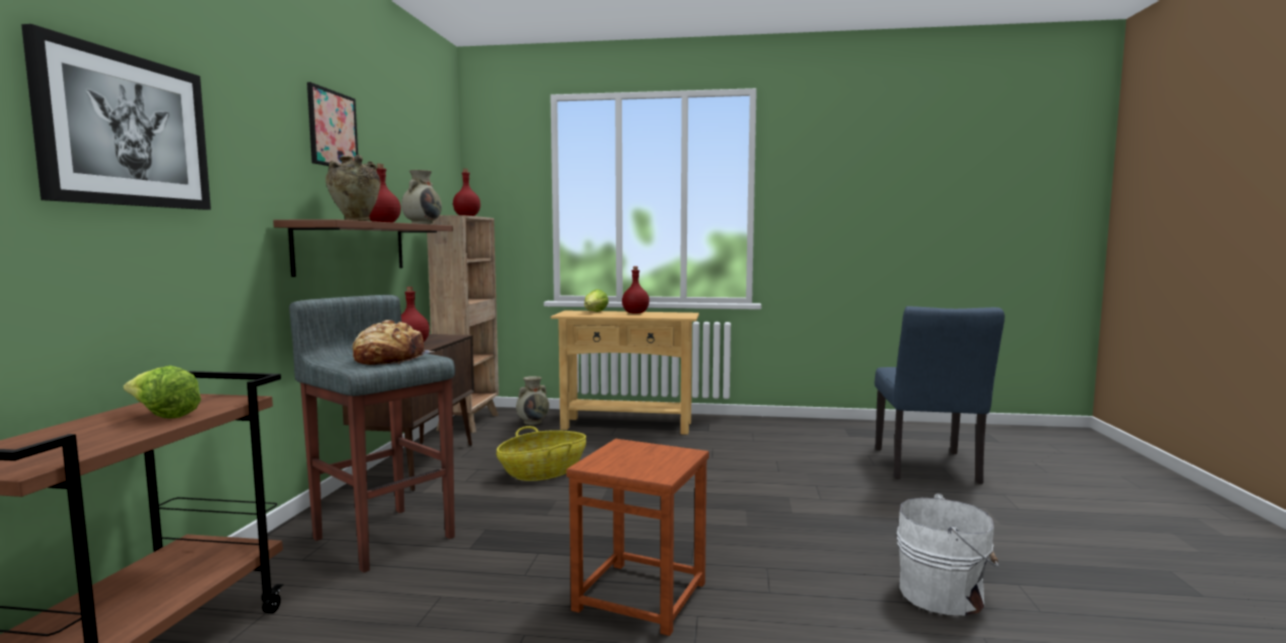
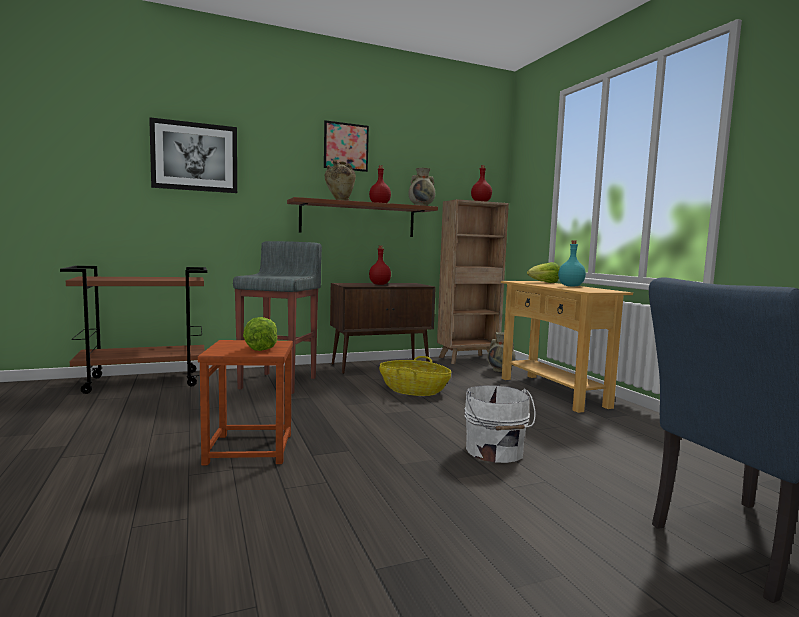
camera: 60 degrees right, 0 degrees up
(162, 416) = (158, 278): lettuce -> lettuce (262, 348)
(389, 359) = (275, 275): bread -> none
(635, 313) = (570, 286): red bottle -> turquoise bottle
(945, 594) = (340, 577): white bucket -> white bucket (495, 452)

